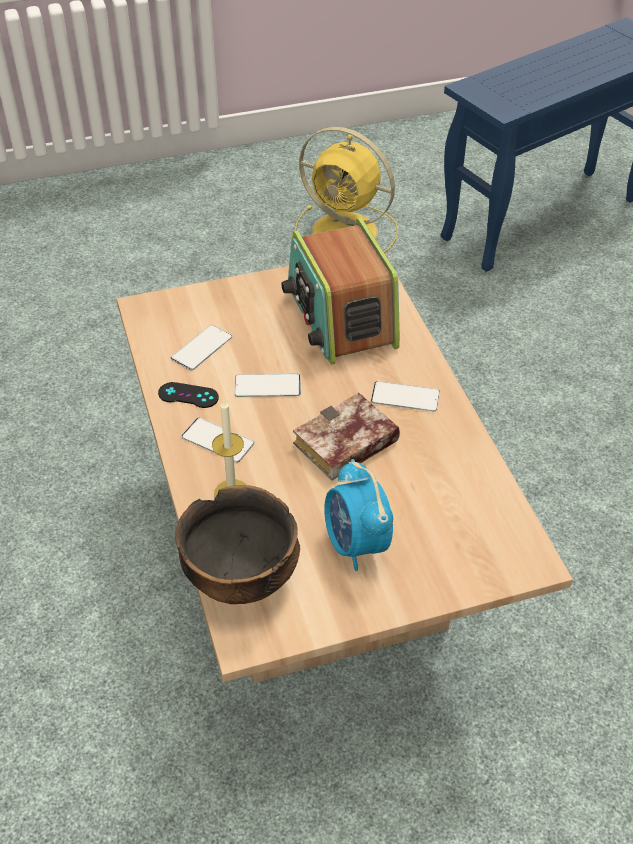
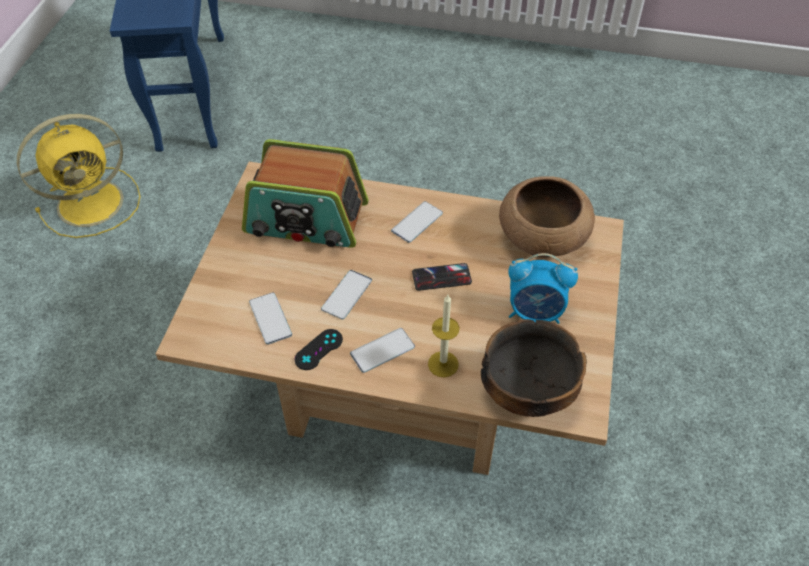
camera: 60 degrees left, 5 degrees up
(344, 447) = (441, 277): book -> phone
(471, 511) = (542, 239): none -> brown bowl

